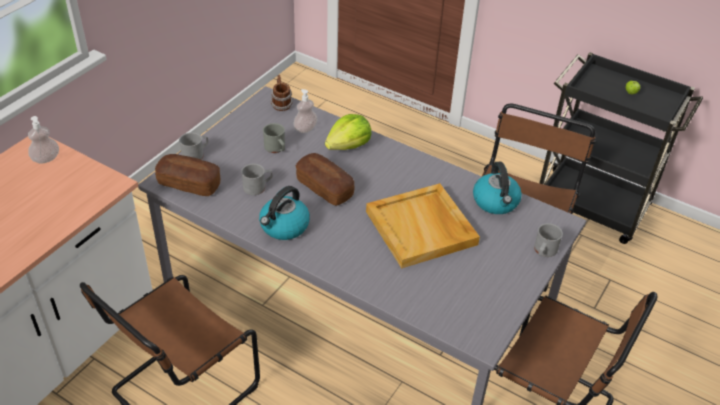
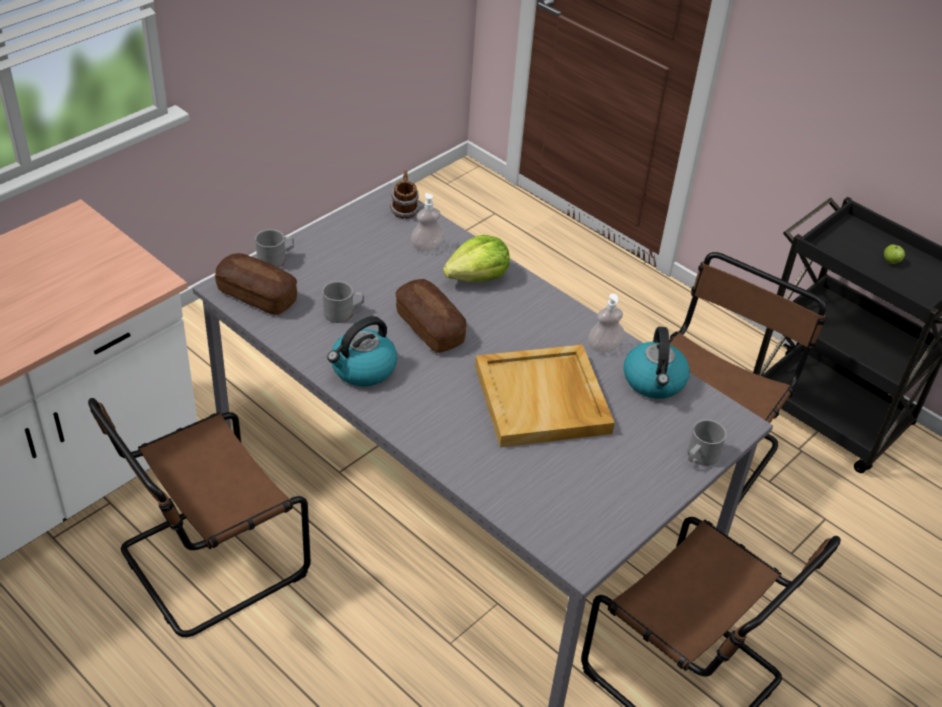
camera: 10 degrees right, 0 degrees up
(46, 159) = (82, 236): soap dispenser -> soap dispenser (604, 346)
(276, 148) = (381, 267): grey mug -> none

